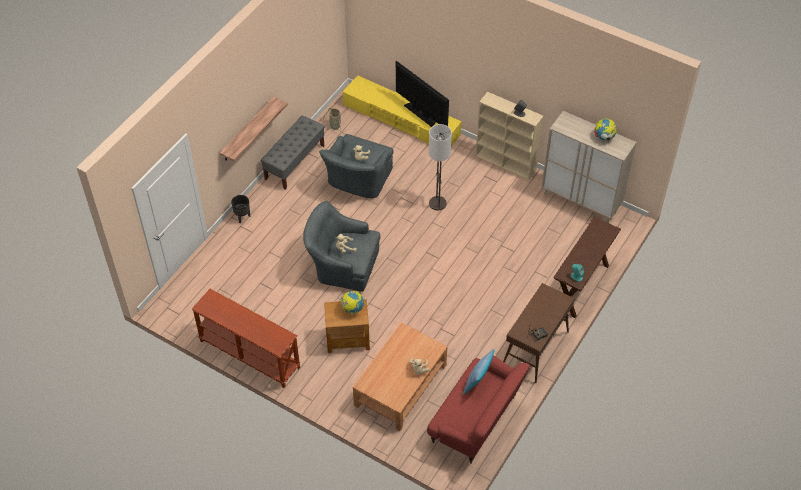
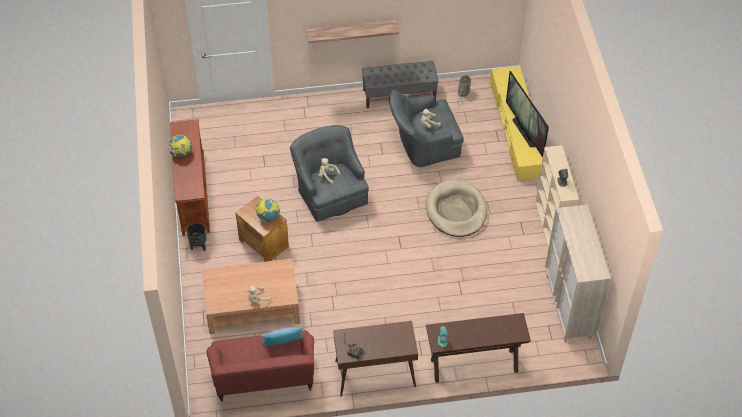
camera: 50 degrees right, 0 degrees up
(242, 217) = (313, 102): black planter -> black planter (199, 246)
(420, 114) = (525, 132): television -> television turned 150 degrees clockwise
(437, 203) = (456, 210): floor lamp -> beige dog bed
(604, 137) = (588, 252): globe -> globe (181, 153)

